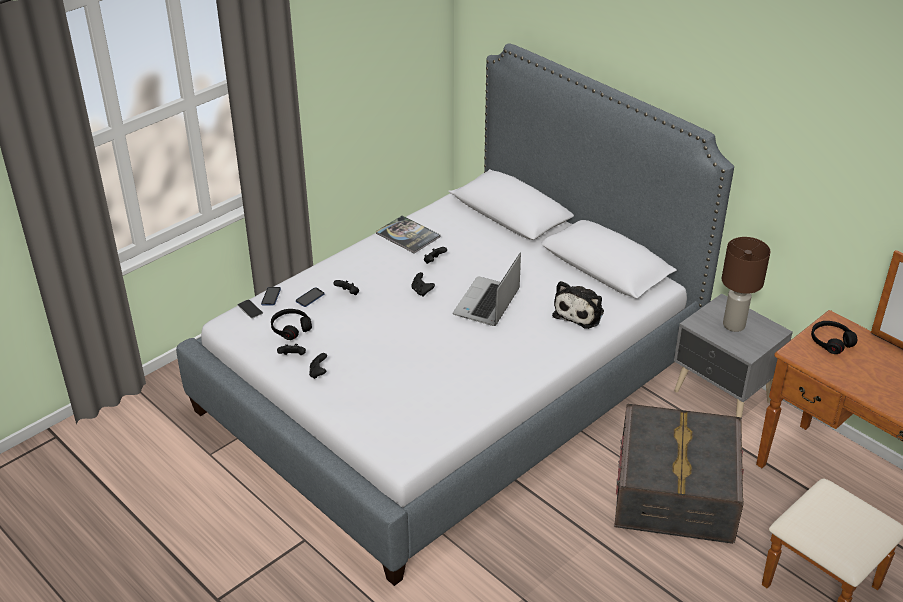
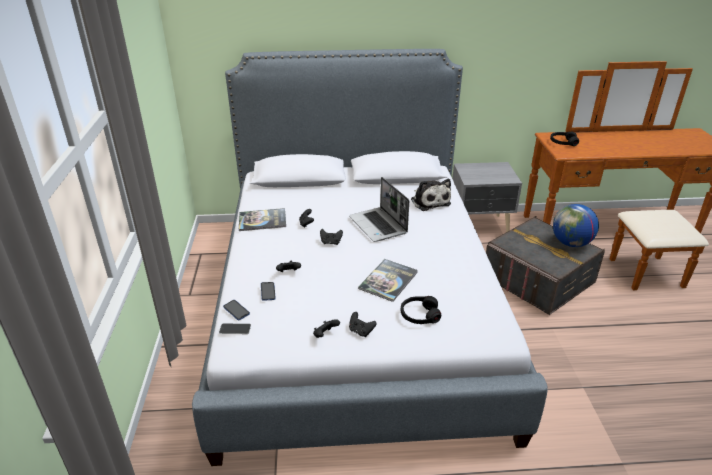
camera: 50 degrees left, 5 degrees down
(290, 328) = (290, 318): black headphones -> black headphones (419, 315)
(405, 353) = (388, 280): none -> book
(715, 469) = (571, 243): none -> globe
(733, 324) = (484, 172): brown table lamp -> none

